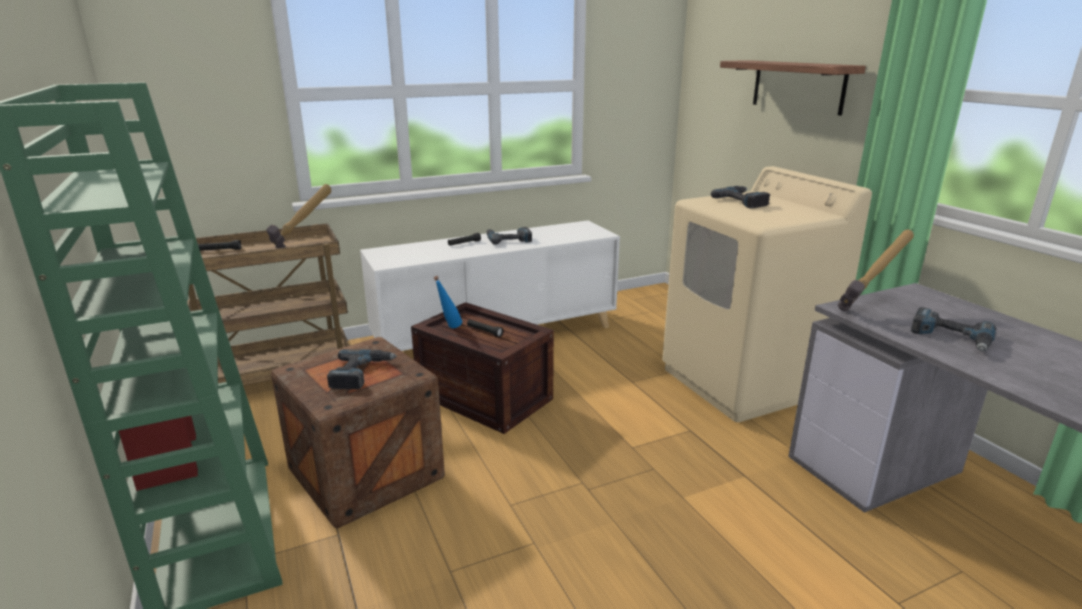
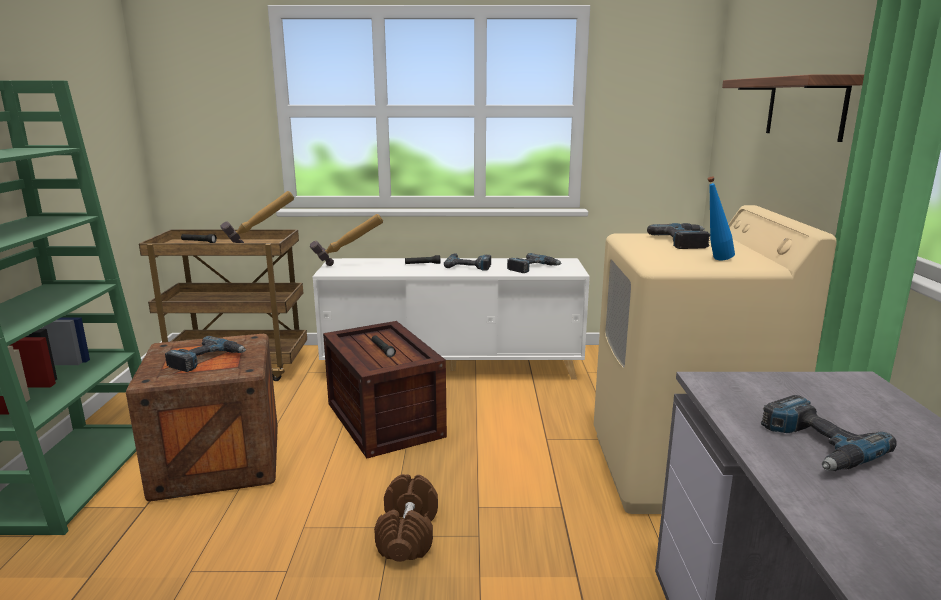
camera: 25 degrees right, 5 degrees down
(449, 328) = (356, 341): blue bottle -> blue bottle (714, 260)
(566, 234) = (533, 268): none -> power drill
(601, 483) = (408, 534): none -> brown dumbbell
(870, 308) = (747, 389): hammer -> hammer (348, 267)

